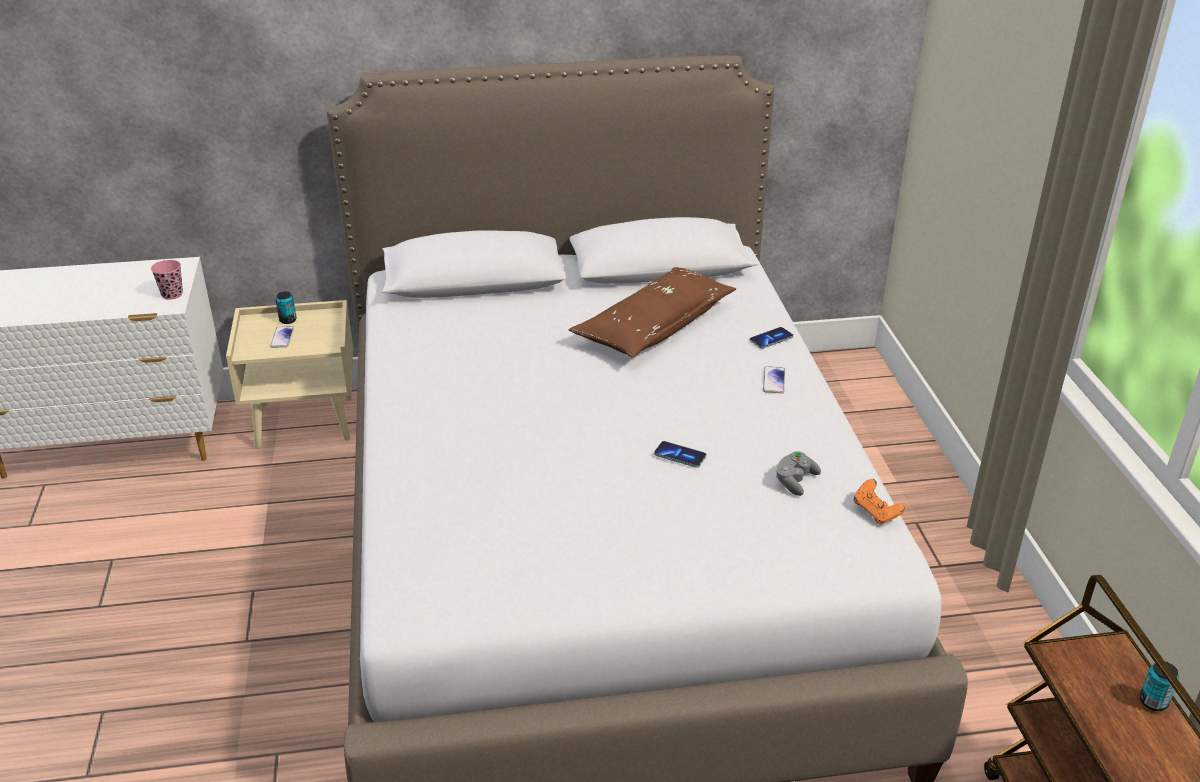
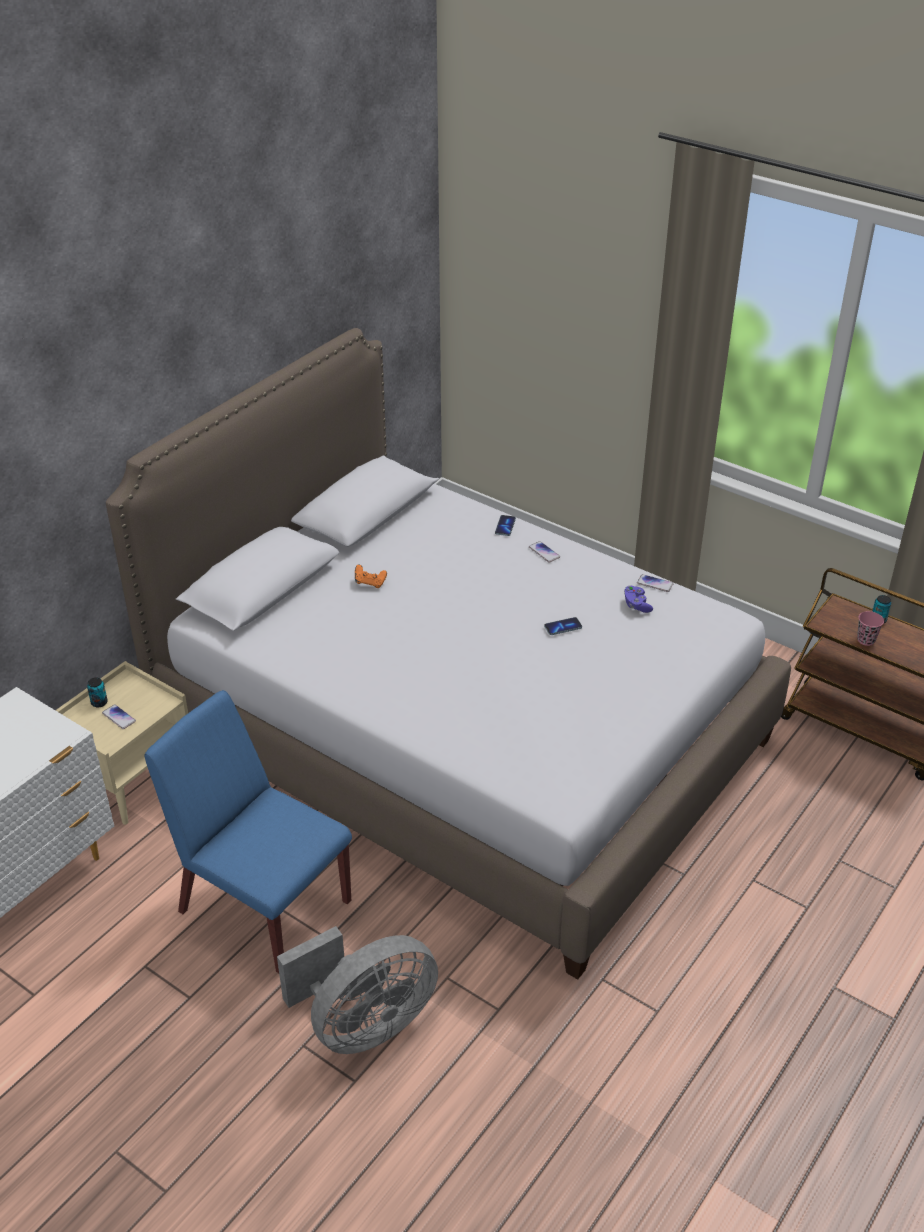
camera: 45 degrees left, 5 degrees up
(163, 735) = (364, 1024): none -> grey fan
(172, 294) = (54, 726): pink cup -> pink cup (866, 640)
(246, 577) = (263, 906): none -> blue chair
(654, 326) = (428, 555): brown pillow -> none
(795, 481) = (636, 605): grey game controller -> purple game controller
(851, 473) = (655, 584): none -> phone
(876, 512) = (693, 598): orange game controller -> orange game controller (370, 583)

